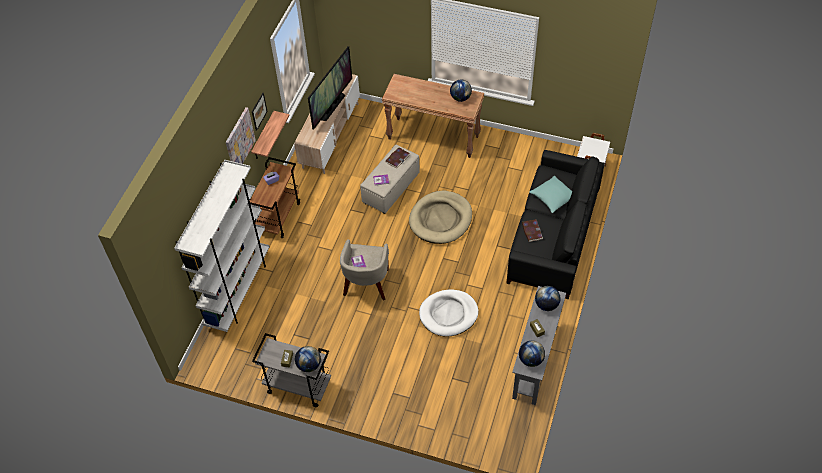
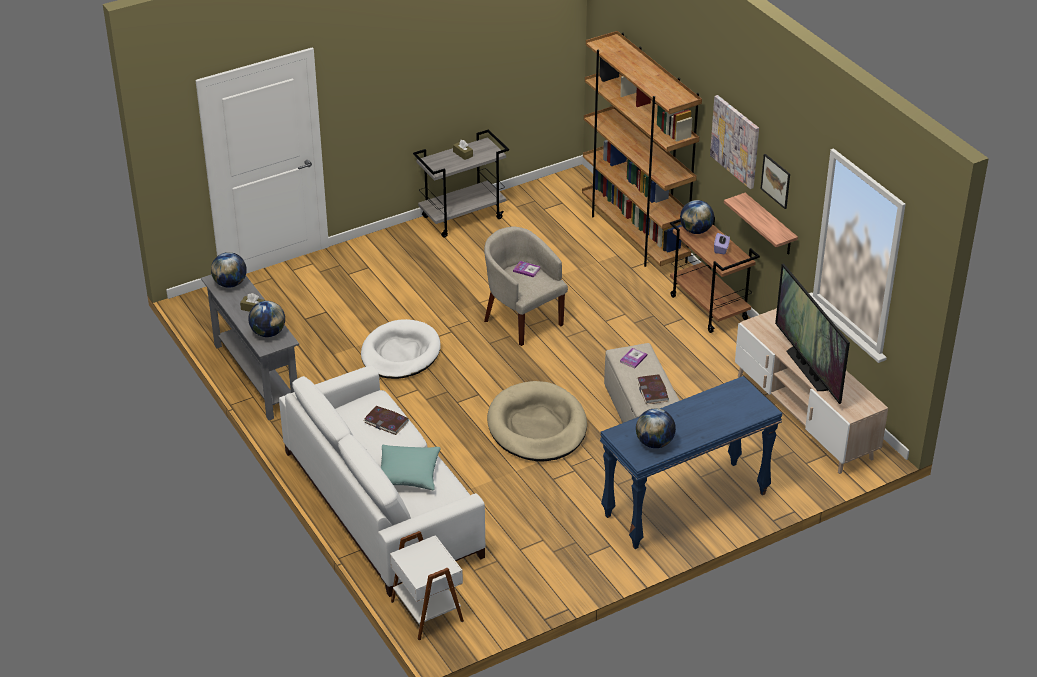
camera: 130 degrees right, 15 degrees down
(238, 290) = (635, 235): white bookcase -> brown bookcase
(309, 365) = (438, 162): globe -> globe (696, 230)
(433, 137) = (685, 505): brown console table -> blue console table
(553, 236) = (383, 503): black sofa -> white sofa

